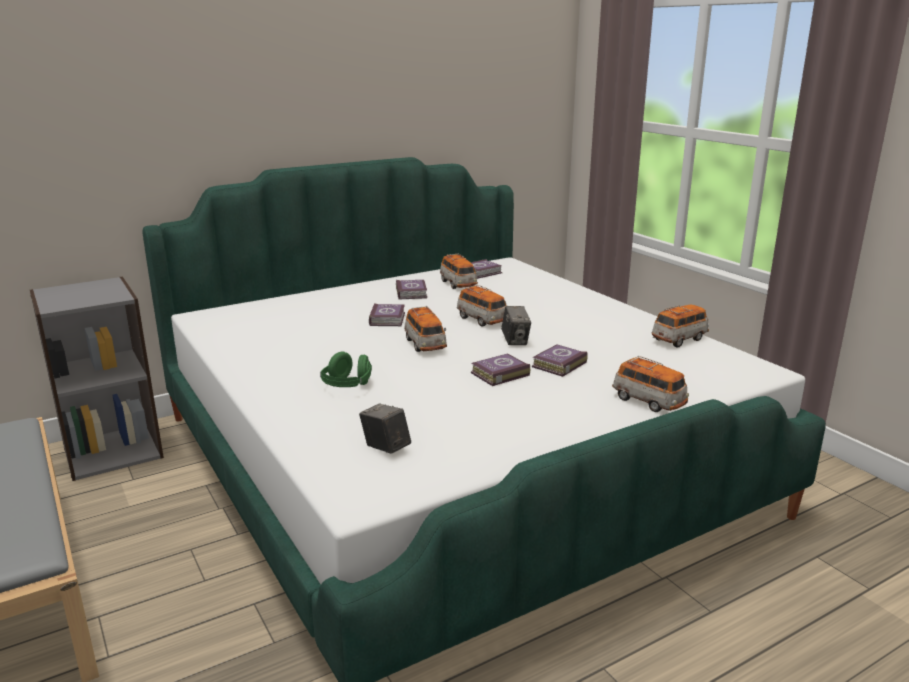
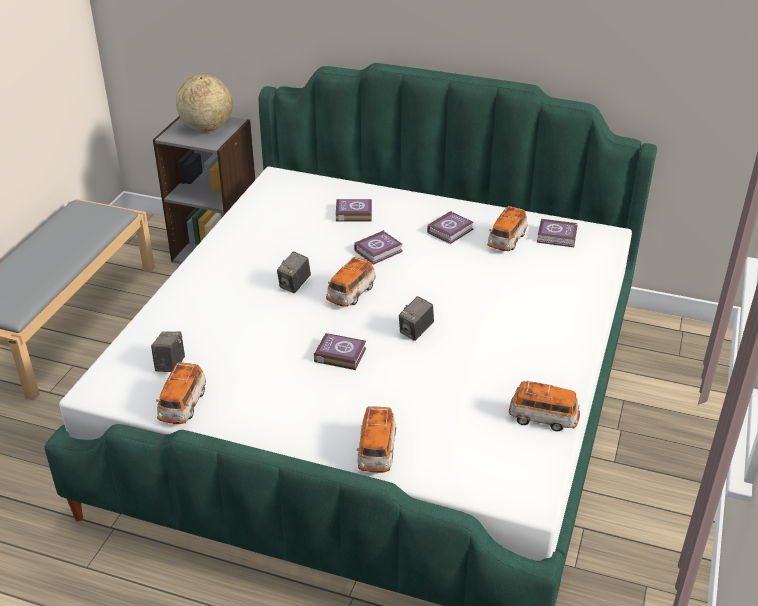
camera: 50 degrees right, 15 degrees up
(86, 292) = (206, 128): none -> globe
(347, 386) = (240, 301): green headphones -> none
(370, 359) = (294, 285): none -> camera
(482, 320) = (439, 294): toy car -> toy car (183, 405)
(557, 365) = (394, 375): book -> book (352, 213)

